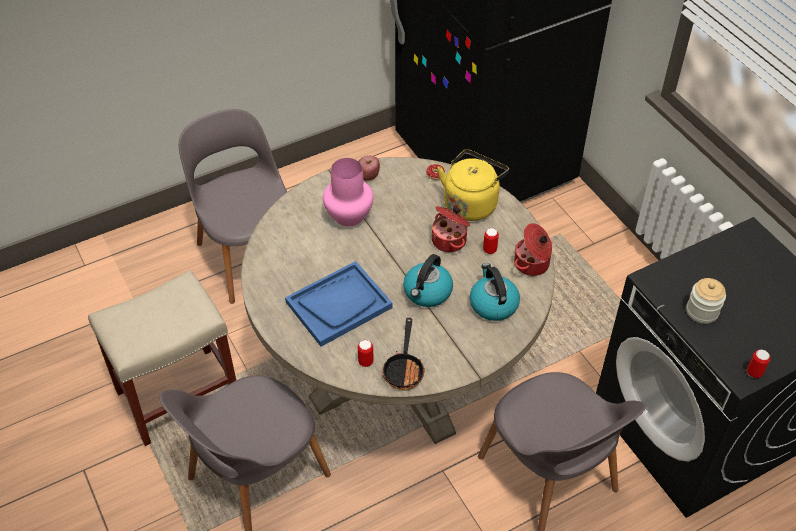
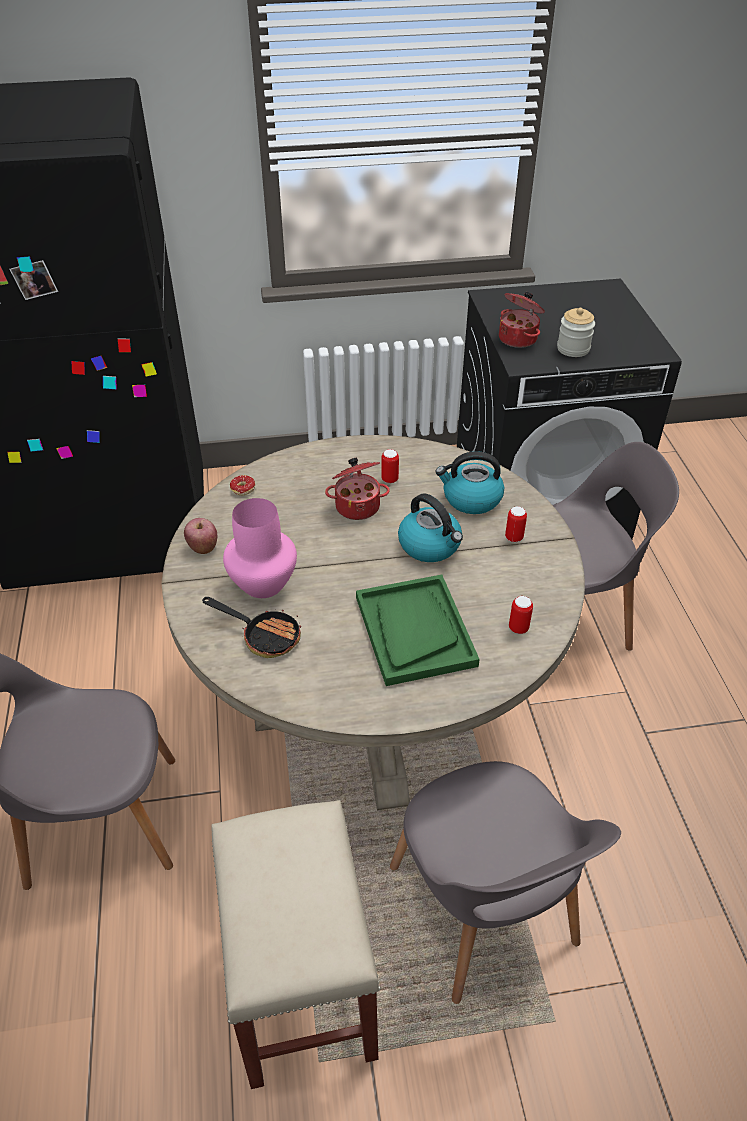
camera: 70 degrees left, 5 degrees down
(339, 305) = (414, 631): blue tray -> green tray
(404, 369) = (540, 596): frying pan -> frying pan (264, 635)
(471, 203) = (308, 473): yellow kettle -> none
(532, 264) = (426, 455): cooking pot -> cooking pot (518, 338)
(754, 372) = (653, 344): can -> can (514, 537)

